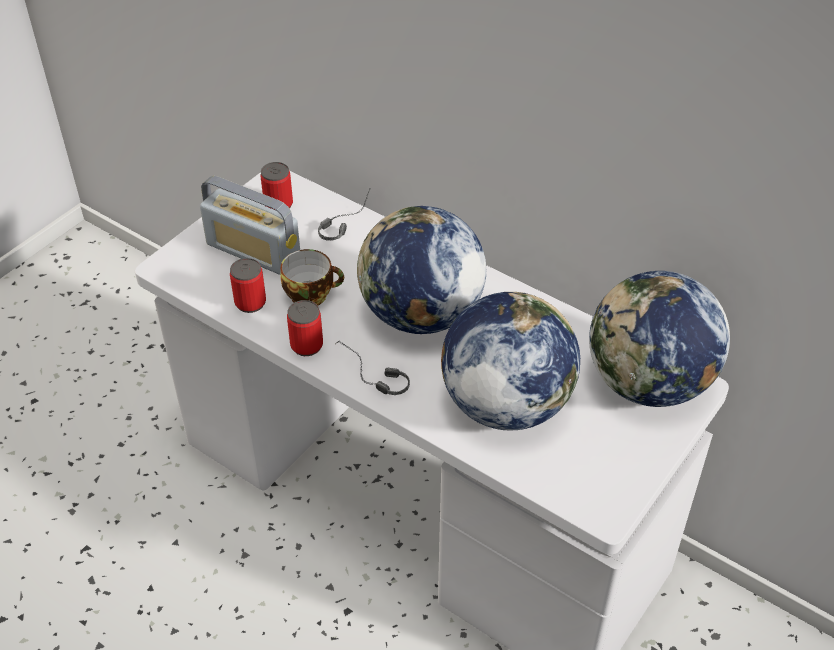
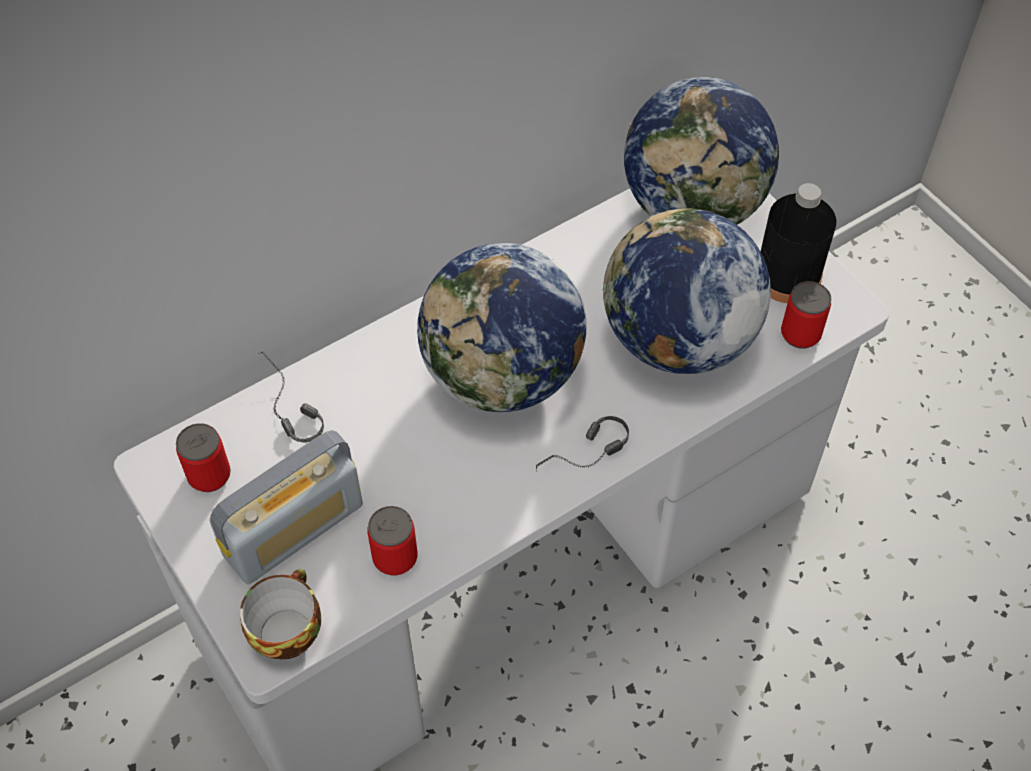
camera: 70 degrees left, 10 degrees up
(306, 345) = (503, 511): can -> can (800, 334)
(311, 294) = (412, 482): cup -> cup (286, 630)
(612, 462) = (787, 277): none -> black bottle

